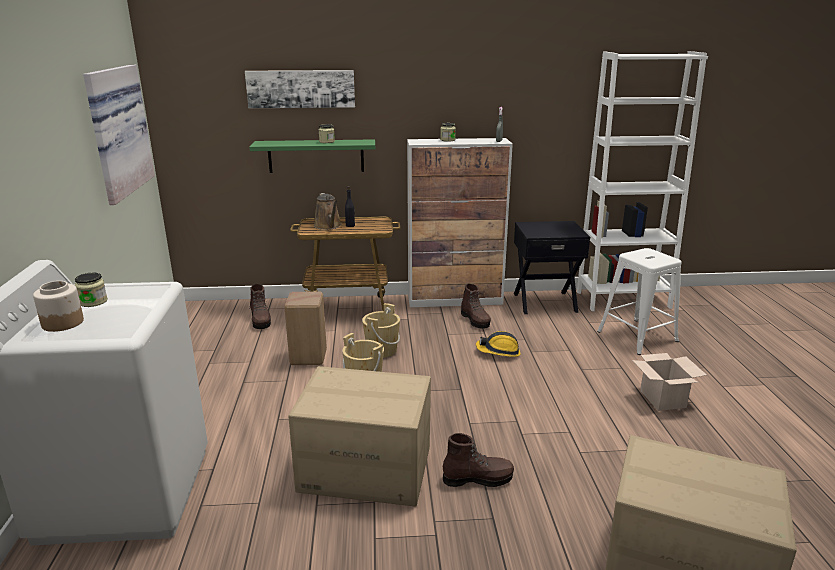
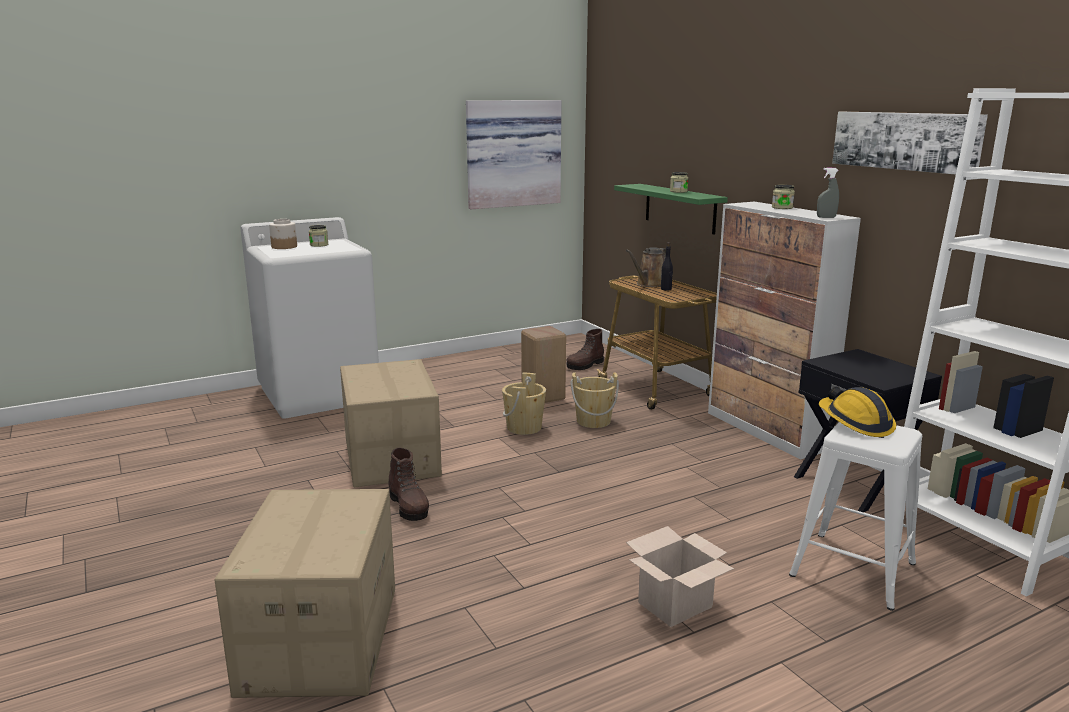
camera: 65 degrees right, 5 degrees down
(301, 89) = (676, 131): picture -> picture (905, 141)
(475, 320) = (728, 451): brown boot -> none
(498, 352) = (666, 477): hard hat -> hard hat (855, 423)

